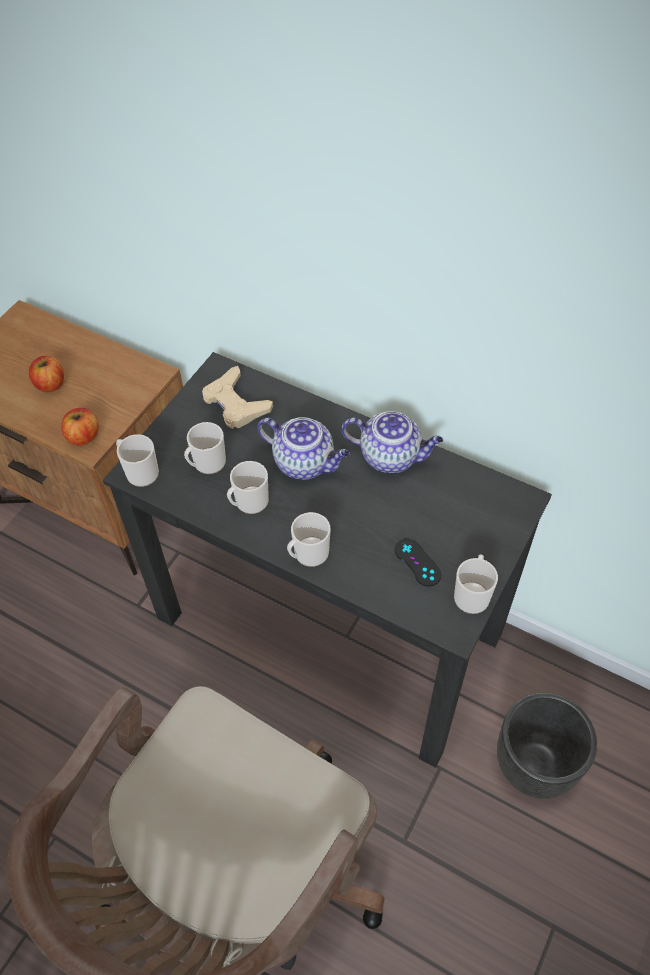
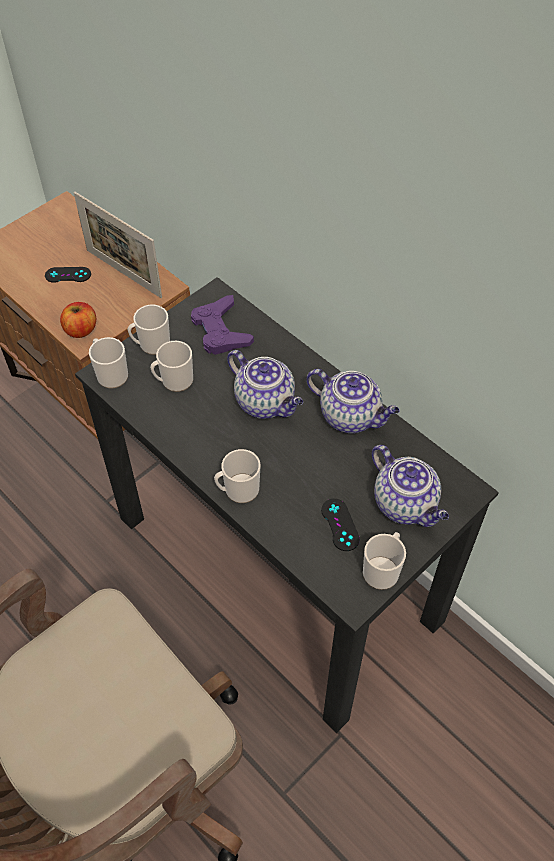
camera: 15 degrees right, 0 degrees up
(50, 384) = (68, 275): apple -> black game controller
(108, 370) = (123, 273): none -> picture frame
(235, 404) = (220, 331): beige game controller -> purple game controller
(249, 503) = (200, 427): mug -> mug (151, 344)
(472, 527) = (406, 504): none -> teapot
(535, 766) = (435, 761): black planter -> none

